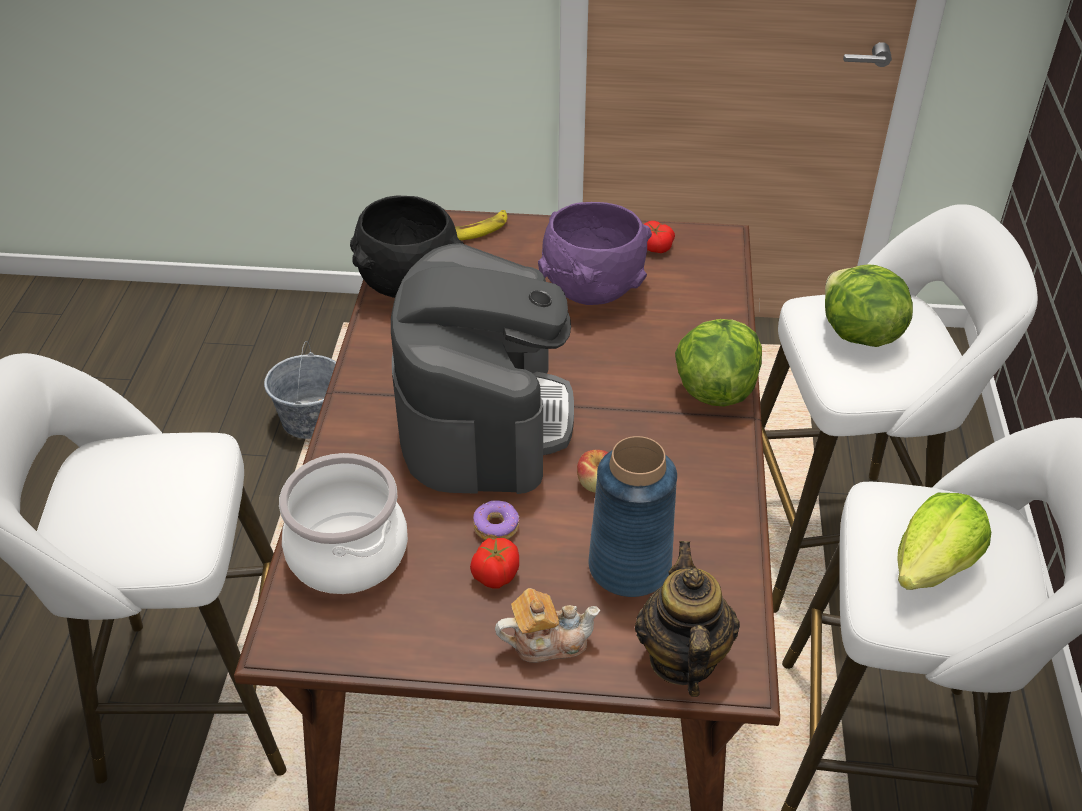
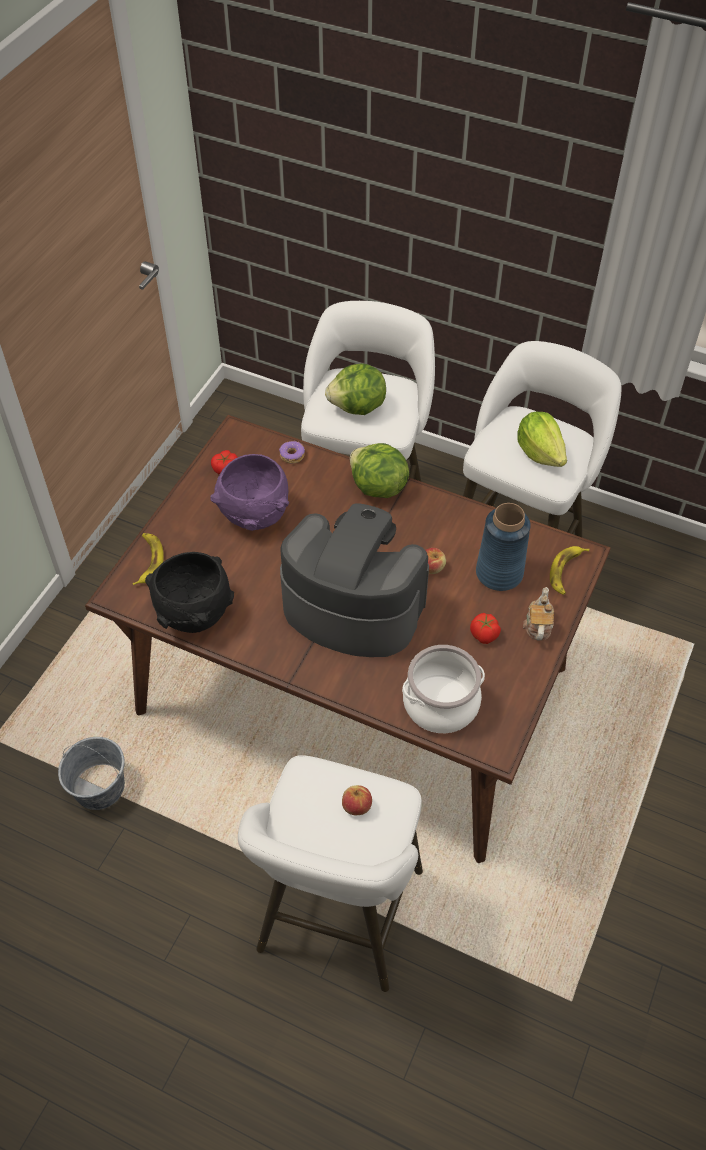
camera: 70 degrees left, 10 degrees up
(157, 507) = (356, 806): none -> apple
(496, 526) = (447, 625): donut -> donut (292, 455)
(681, 658) = (566, 571): teapot -> banana

